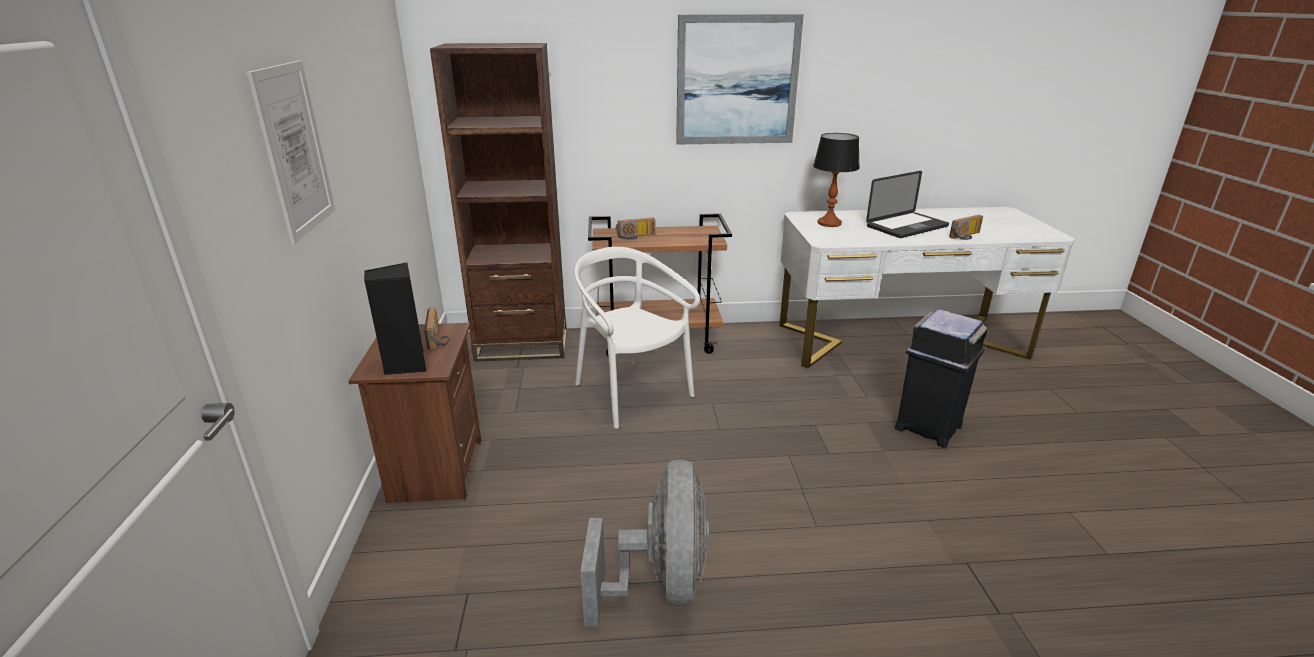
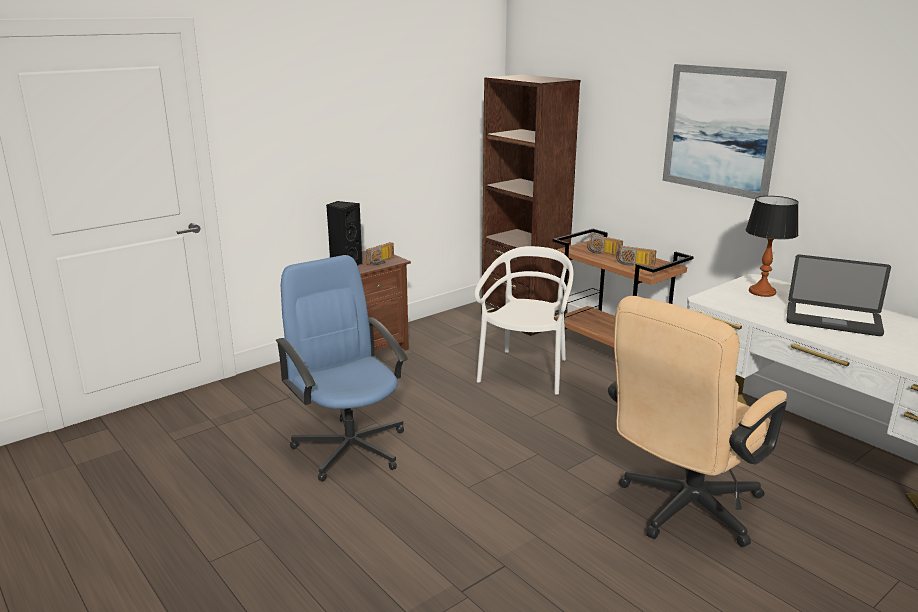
camera: 55 degrees right, 5 degrees down
(294, 150) = (316, 125): picture -> none
(660, 584) = (350, 447): grey fan -> blue office chair
(928, 426) = (682, 511): black trash can -> beige office chair
(966, 236) = (869, 348): radio -> radio (634, 264)

